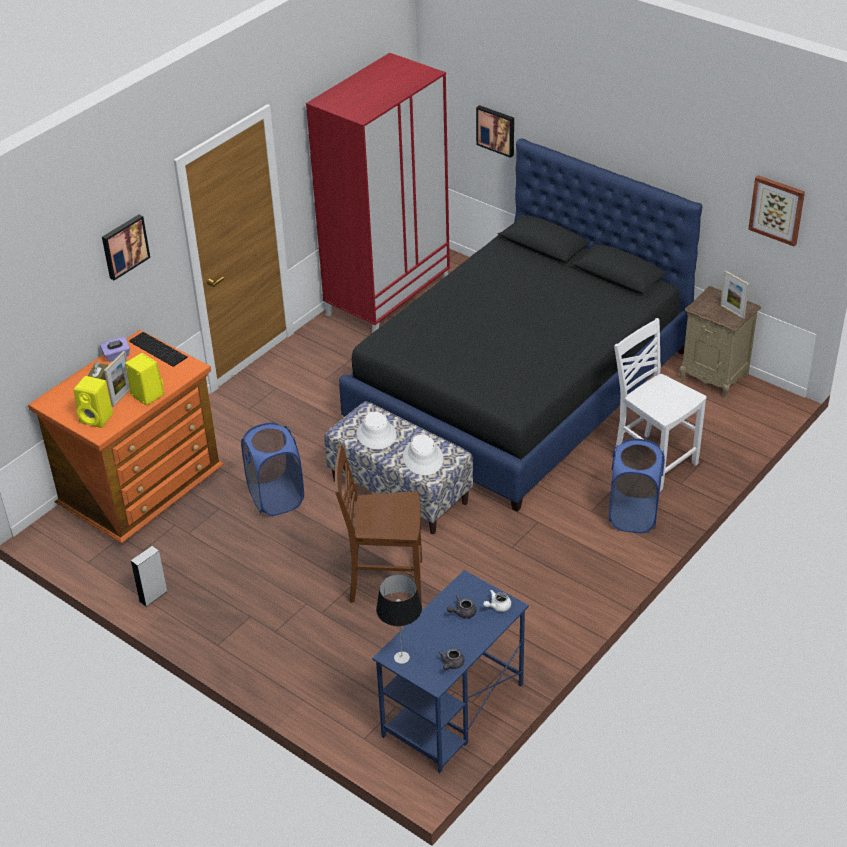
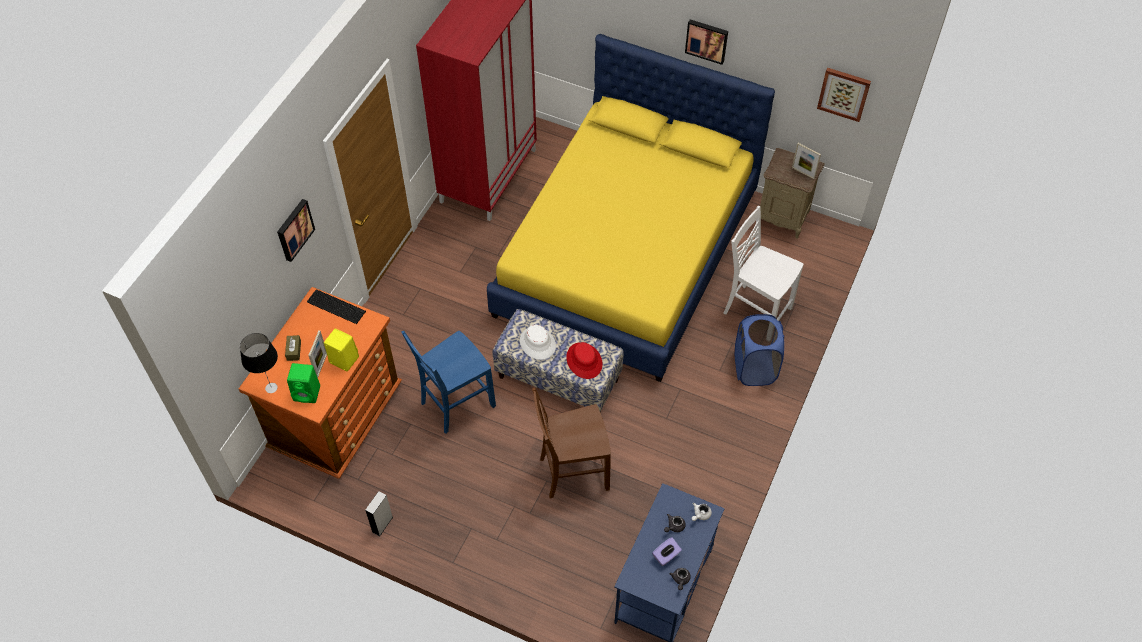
camera: 15 degrees left, 15 degrees up
(97, 418) = (308, 393): yellow speaker -> green speaker
(117, 356) = (301, 320): purple tissue box -> purple tissue box (666, 556)
(276, 498) = (455, 404): blue laundry basket -> blue chair
(401, 657) = (638, 581): table lamp -> table lamp (270, 388)
(423, 458) = (584, 361): white hat -> red hat
(496, 130) = (572, 24): picture -> picture (707, 40)
(519, 386) = (627, 253): black bed -> yellow bed

